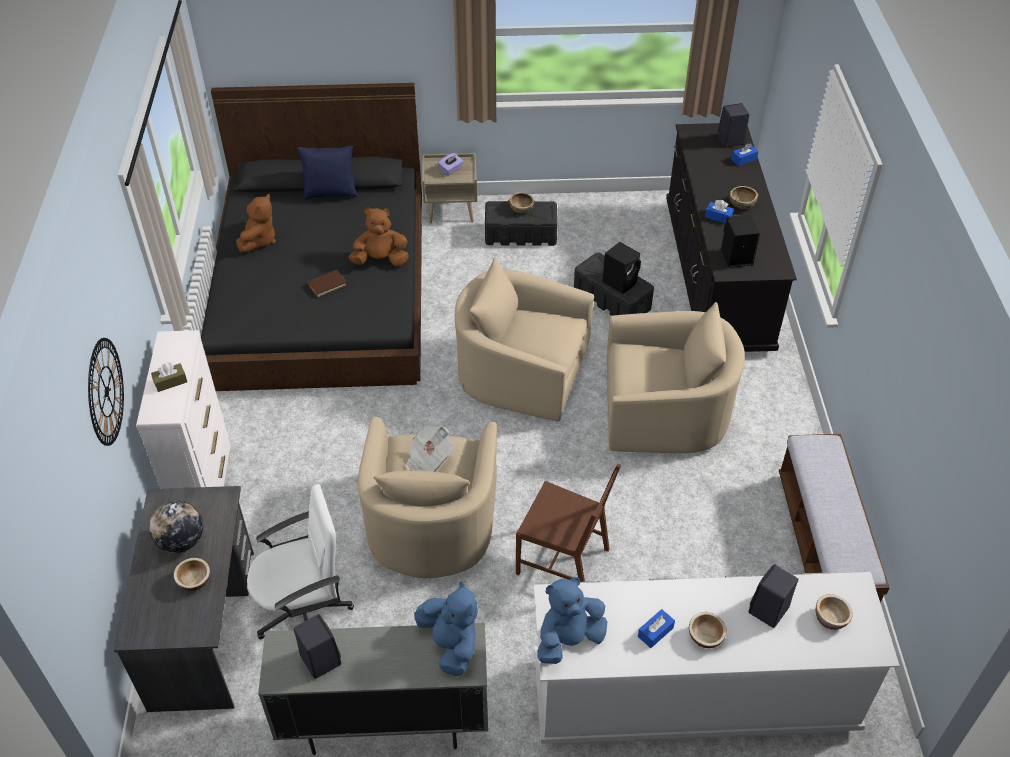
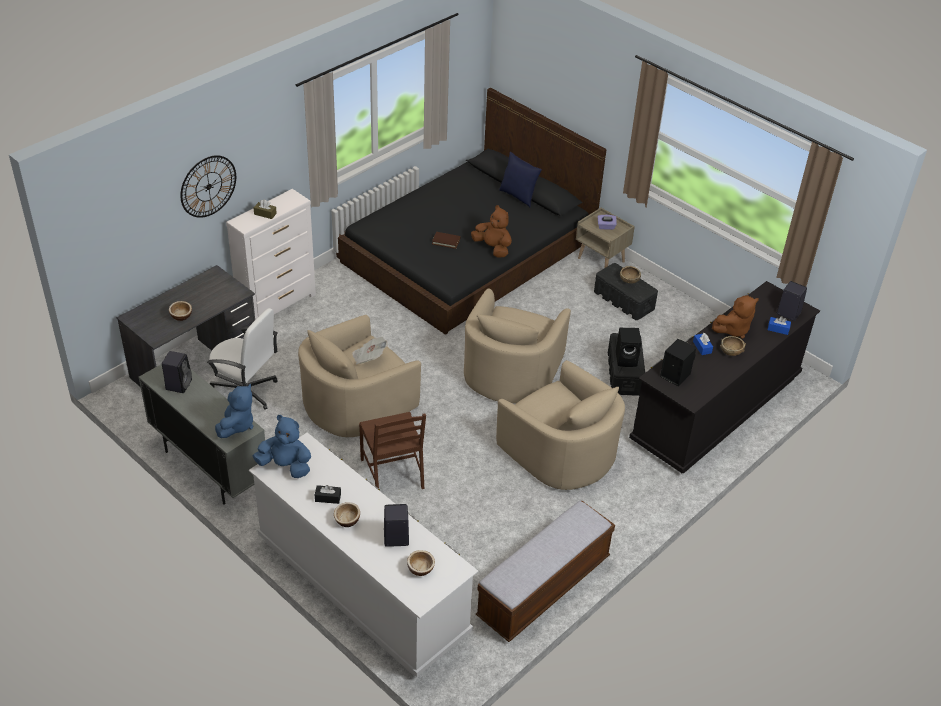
camera: 45 degrees right, 5 degrees down
(181, 541) = (199, 296): globe -> none
(259, 240) = (445, 196): brown plush toy -> brown plush toy (733, 330)
(521, 373) = (510, 371): beige armchair -> beige armchair turned 135 degrees counterclockwise
(655, 632) = (328, 498): blue tissue box -> black tissue box

